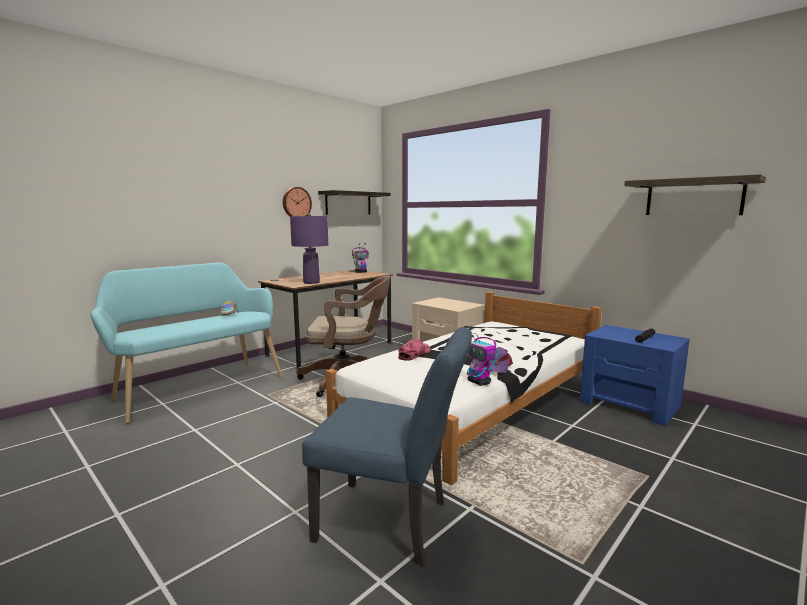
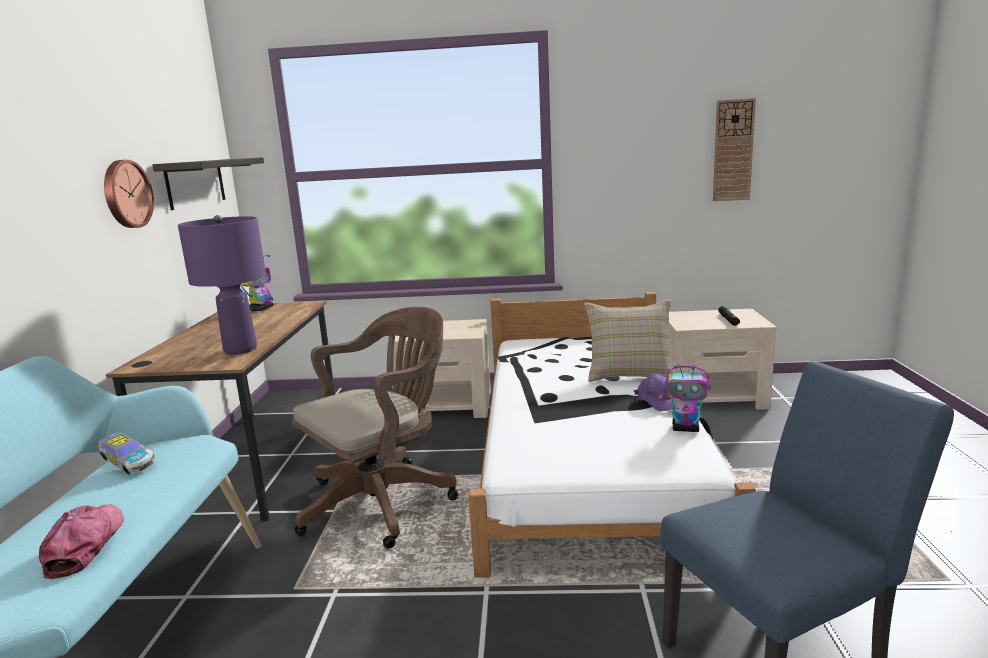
camera: 40 degrees left, 5 degrees up
(414, 354) = (537, 420): cap -> cap (85, 545)
(516, 352) = (630, 374): none -> beige pillow
(630, 404) = (713, 397): blue nightstand -> beige nightstand
(693, 197) = (733, 150): shelf -> wall clock

